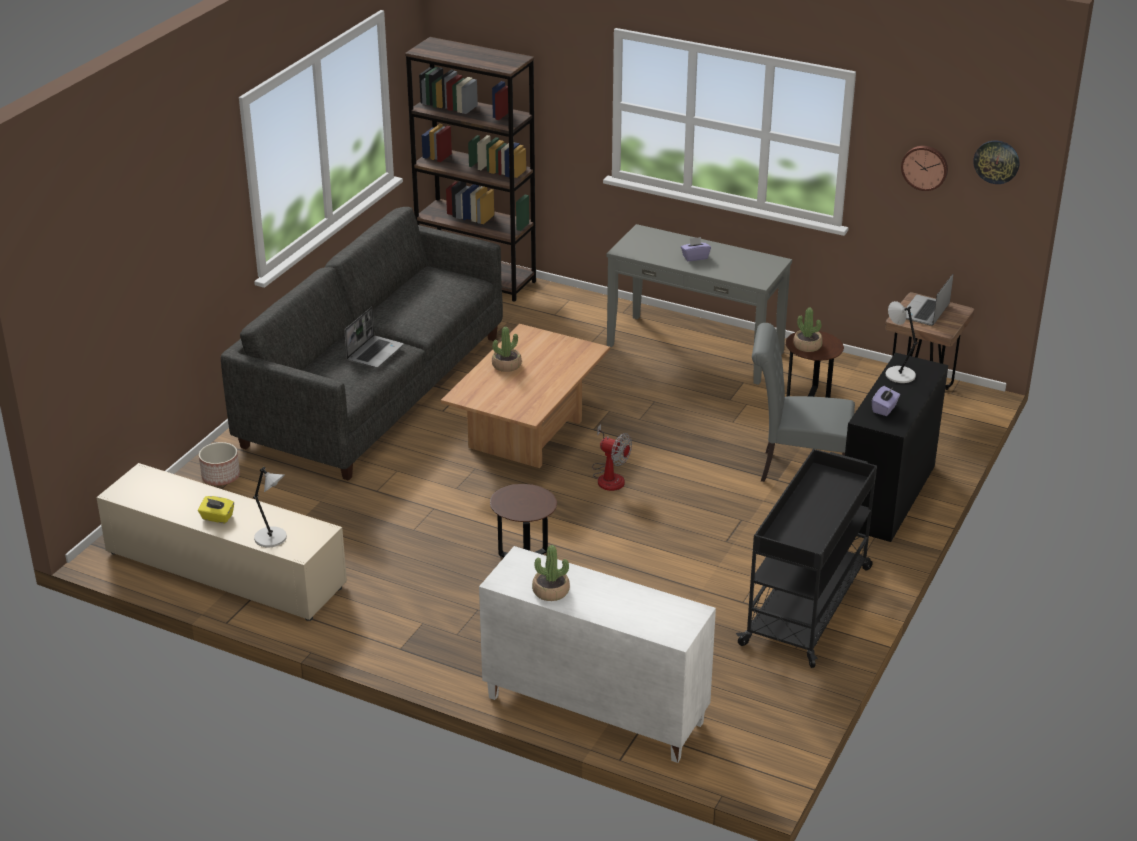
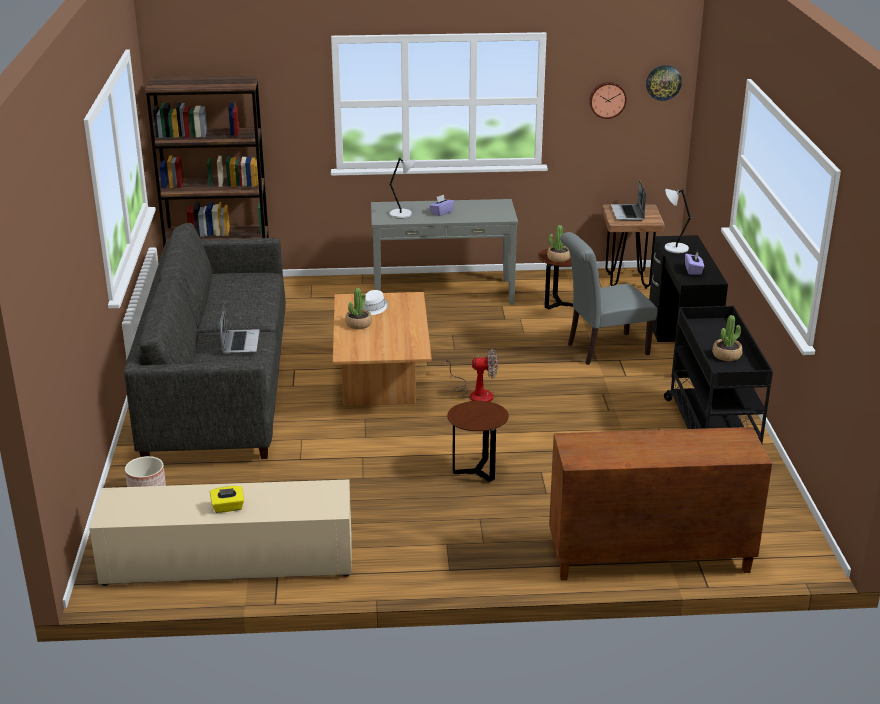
camera: 30 degrees left, 5 degrees down
(272, 538) = (297, 507): grey table lamp -> grey table lamp (402, 214)
(539, 351) = (372, 308): none -> white hat
(550, 591) = (623, 455): potted plant -> potted plant (726, 355)
(593, 710) = (648, 559): white cabinet -> brown cabinet

